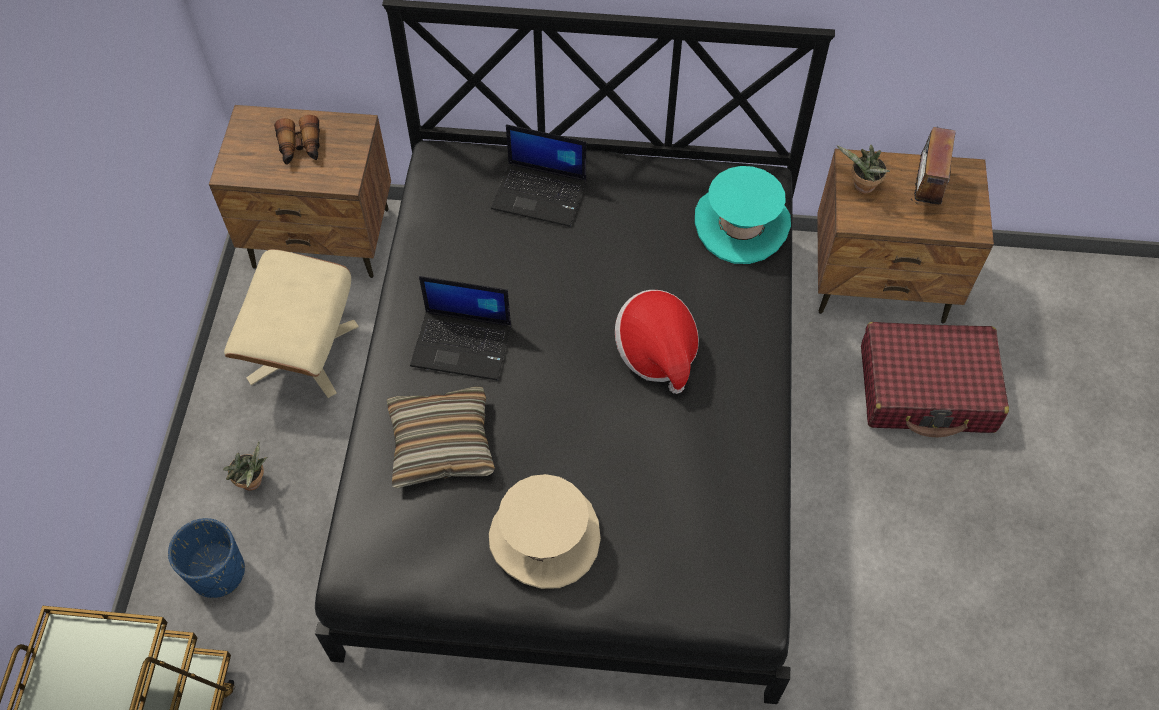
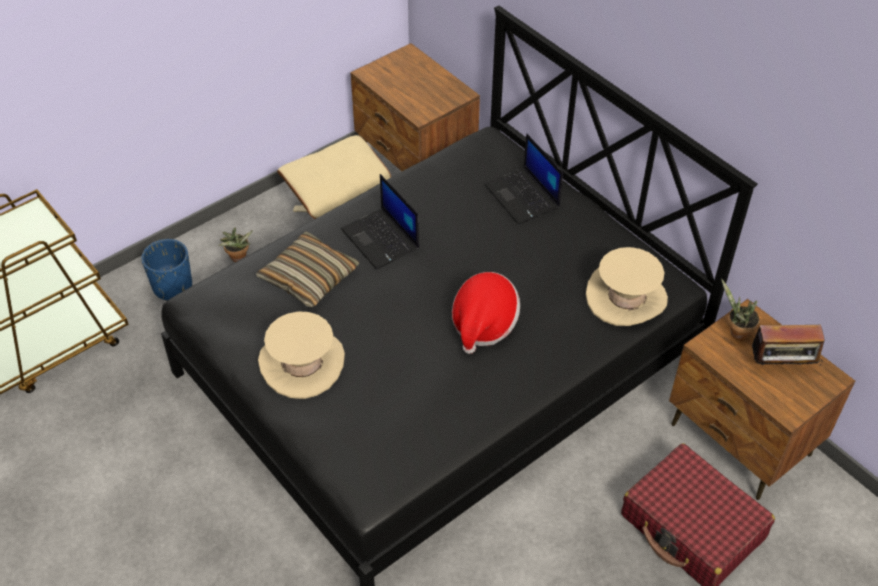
camera: 45 degrees right, 10 degrees down
(300, 148) = (417, 85): binoculars -> none
(741, 225) = (626, 297): turquoise hat -> beige hat
(925, 191) = (781, 366): radio -> radio turned 150 degrees counterclockwise

